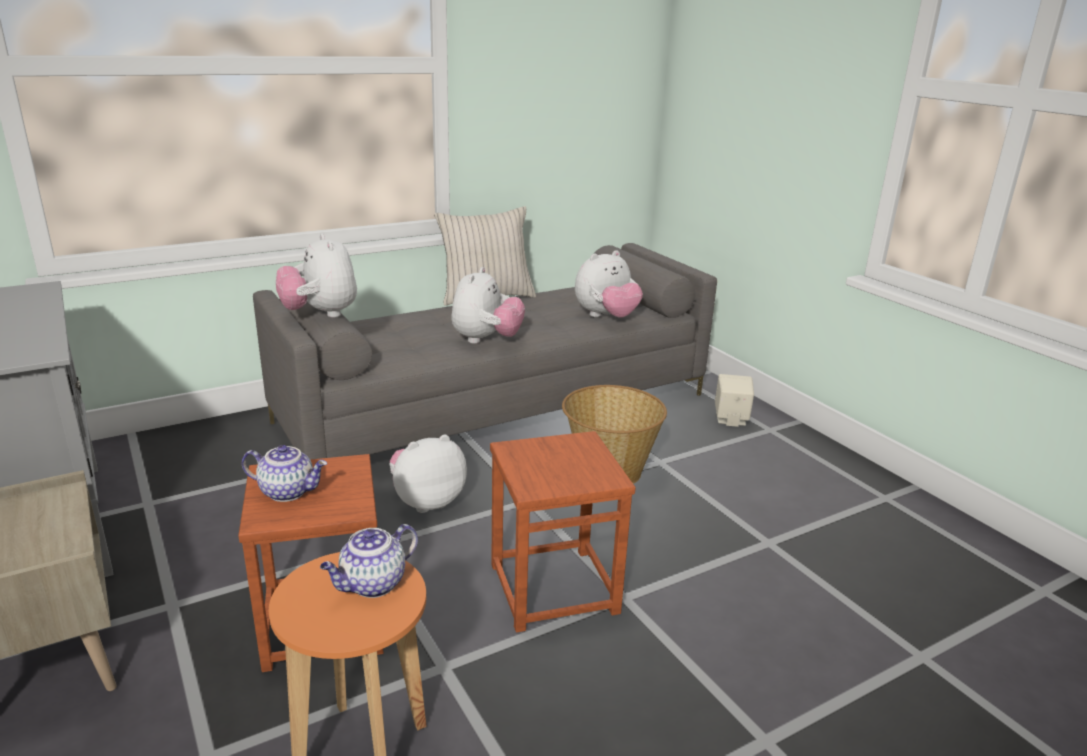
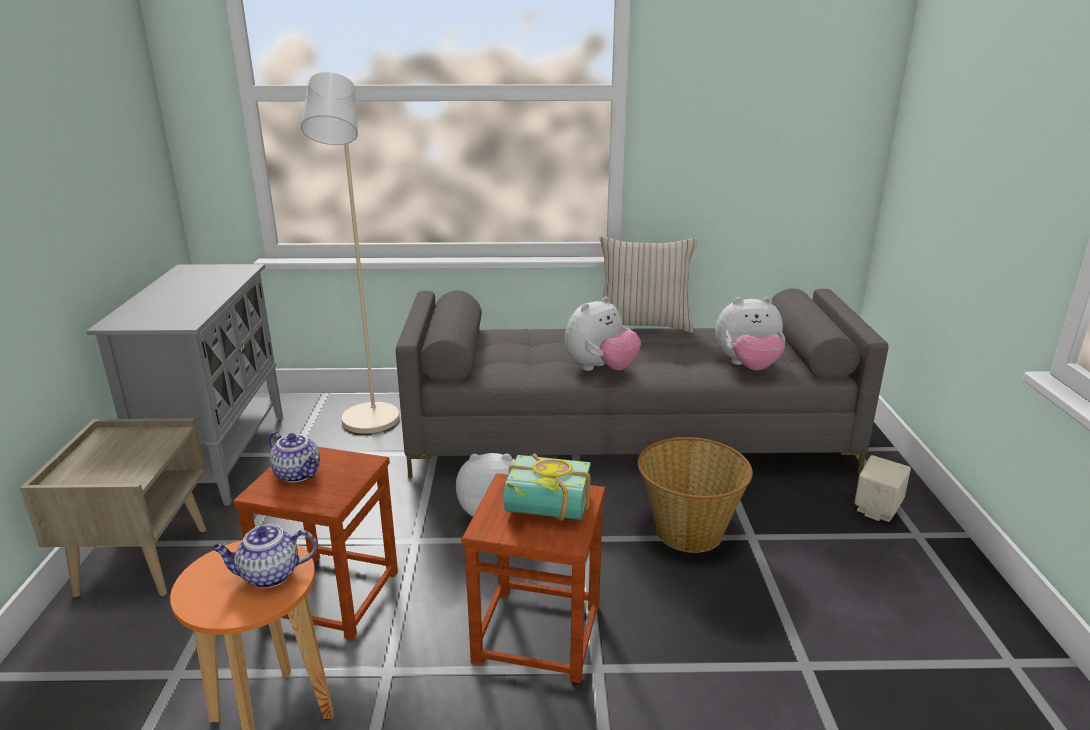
camera: 30 degrees right, 0 degrees up
(217, 454) = (368, 425): none -> beige floor lamp
(320, 314) = (443, 320): plush toy -> none
(568, 462) = (545, 512): none -> book

